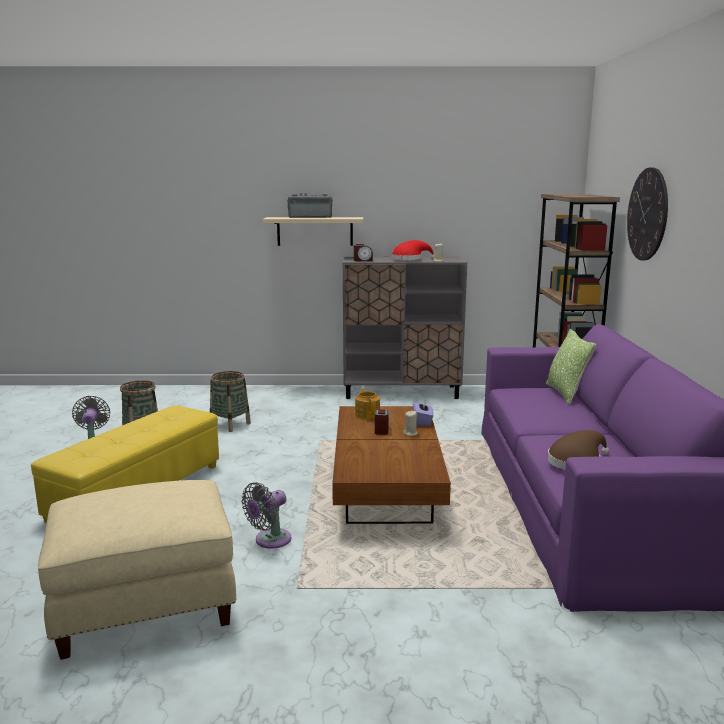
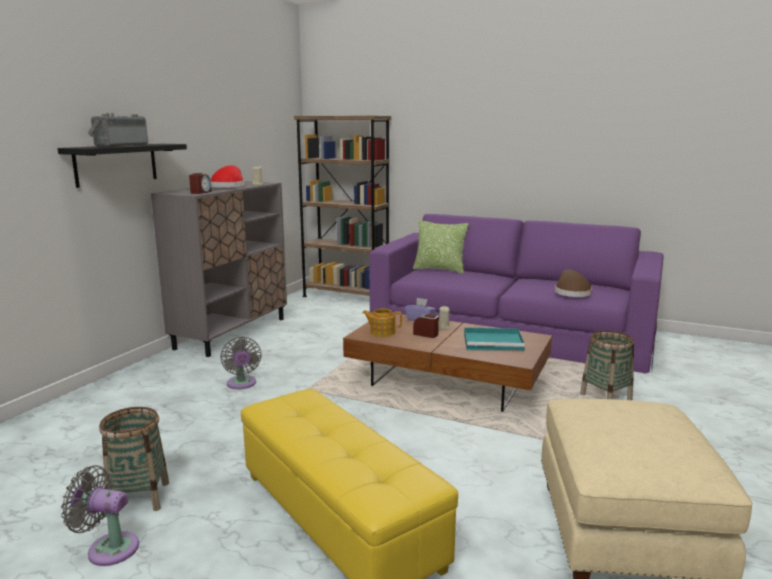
camera: 65 degrees left, 0 degrees up
(230, 425) = (190, 428): basket -> basket (606, 397)
(269, 540) = (515, 451): grey fan -> grey fan (242, 384)
(315, 231) = (116, 164): beige shelf -> black shelf
(391, 459) = (494, 342): none -> turquoise tray
(647, 214) = (435, 127): wall clock -> none

